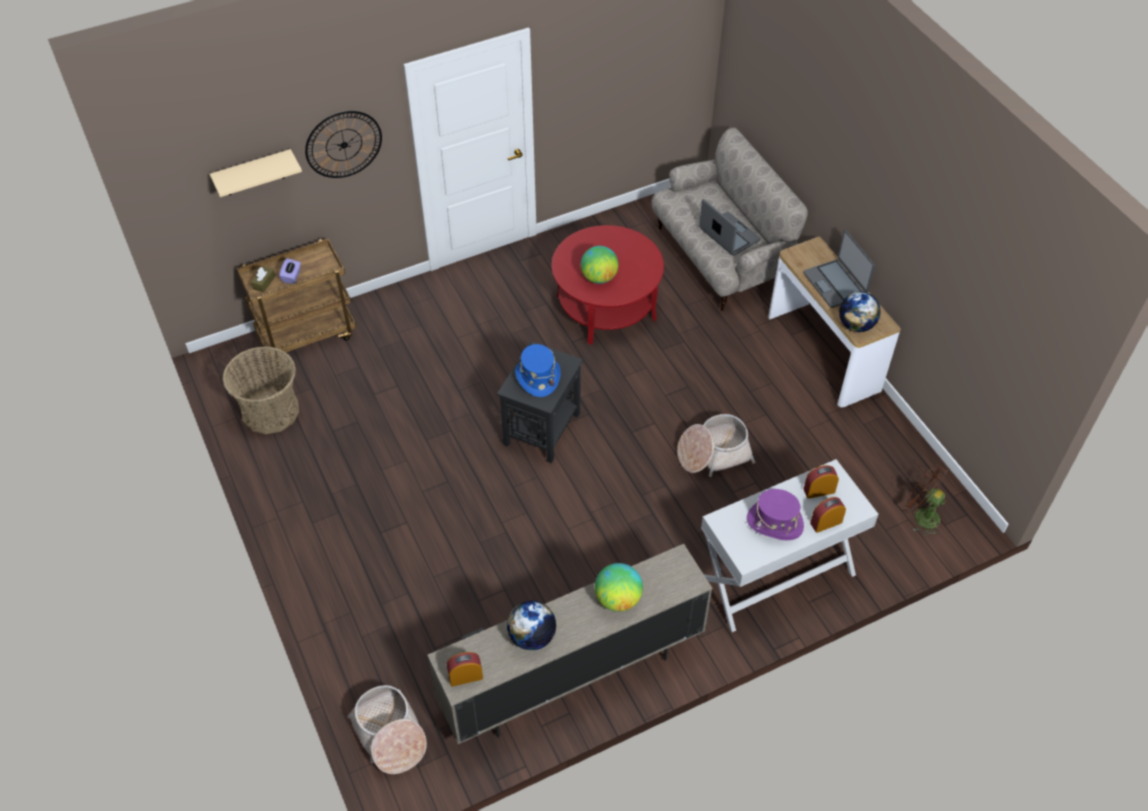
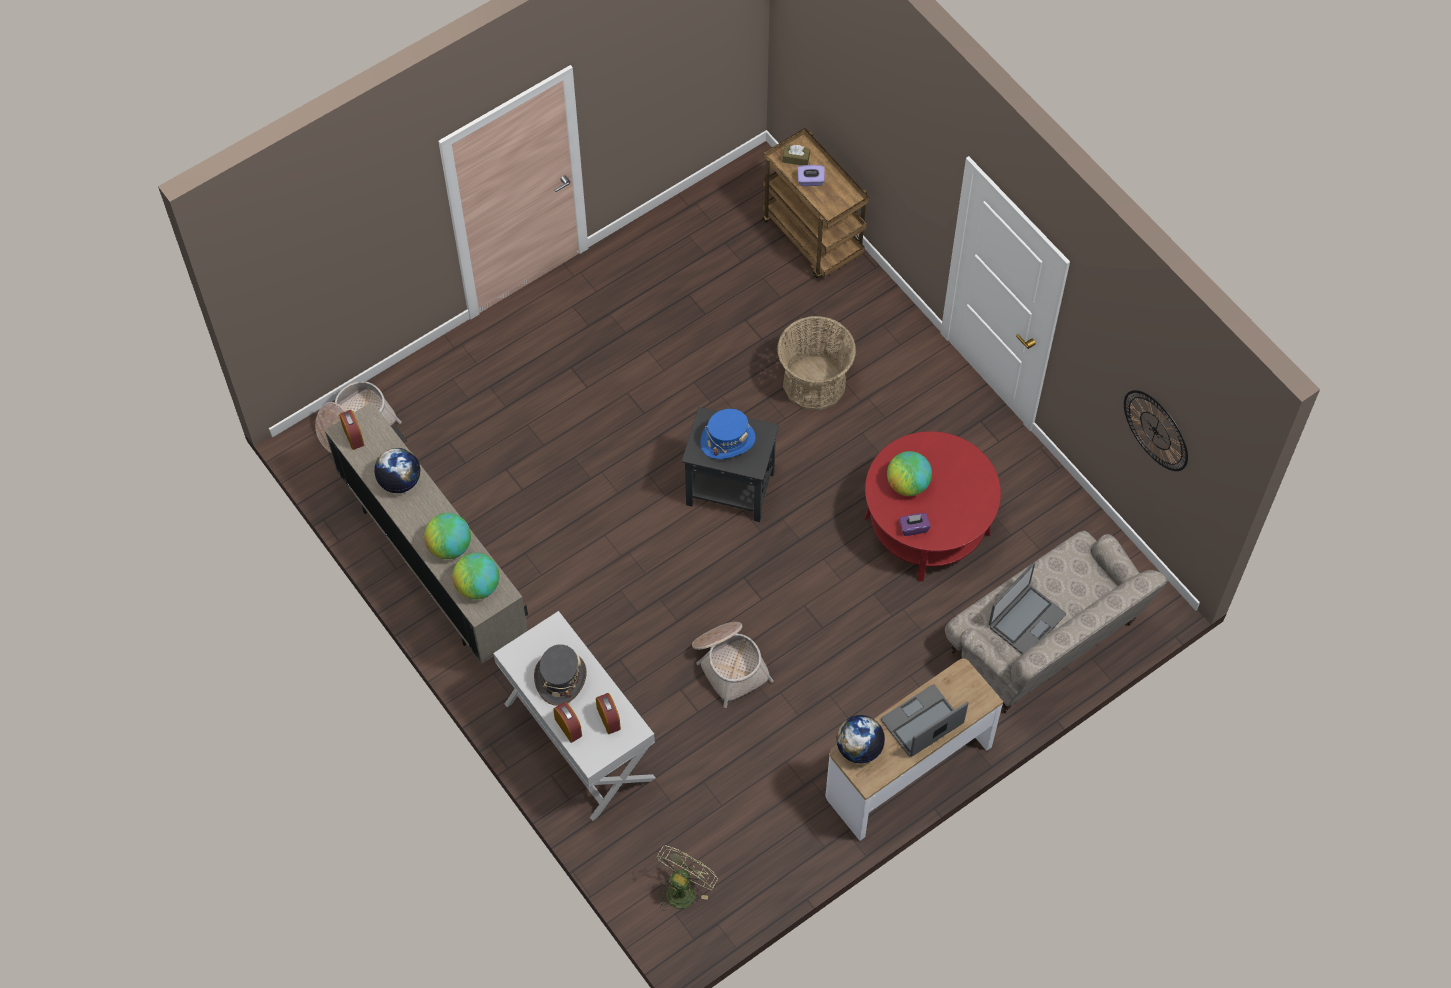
camera: 80 degrees right, 10 degrees up
(253, 173) = (844, 84): beige shelf -> none
(270, 411) = (703, 233): basket -> basket (814, 383)
(343, 144) = (908, 151): wall clock -> wall clock (1155, 430)
(640, 280) = (913, 528): none -> purple tissue box
(667, 579) = (478, 586): none -> globe
(774, 522) = (560, 678): purple hat -> grey hat
(921, 516) = (683, 888): brown fan -> green fan

